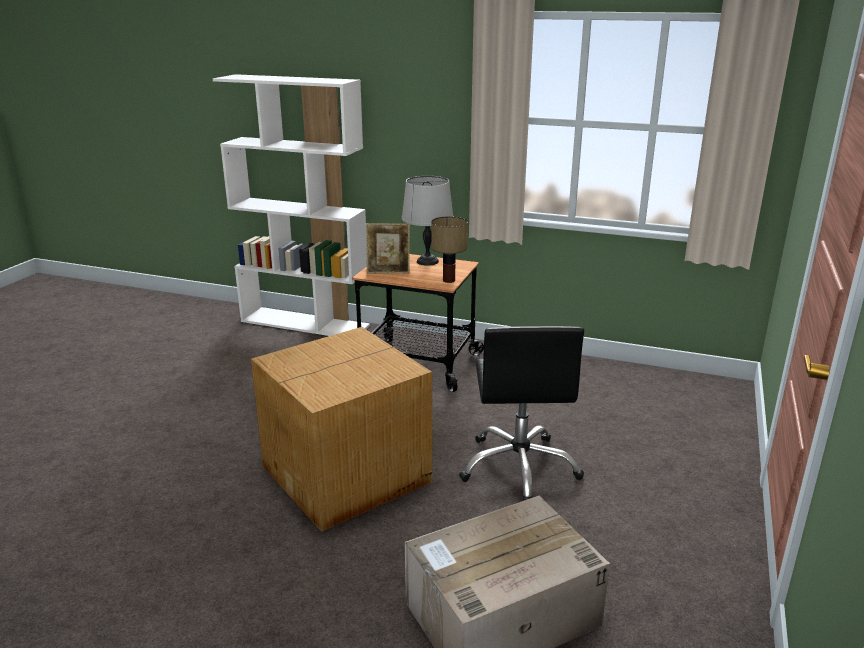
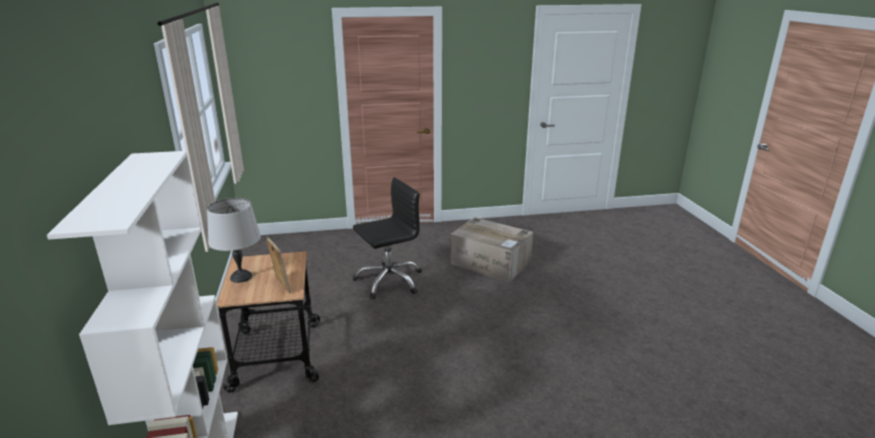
camera: 120 degrees left, 0 degrees up
(349, 474) = (444, 329): cardboard box -> none
(449, 280) = (285, 257): table lamp -> none

